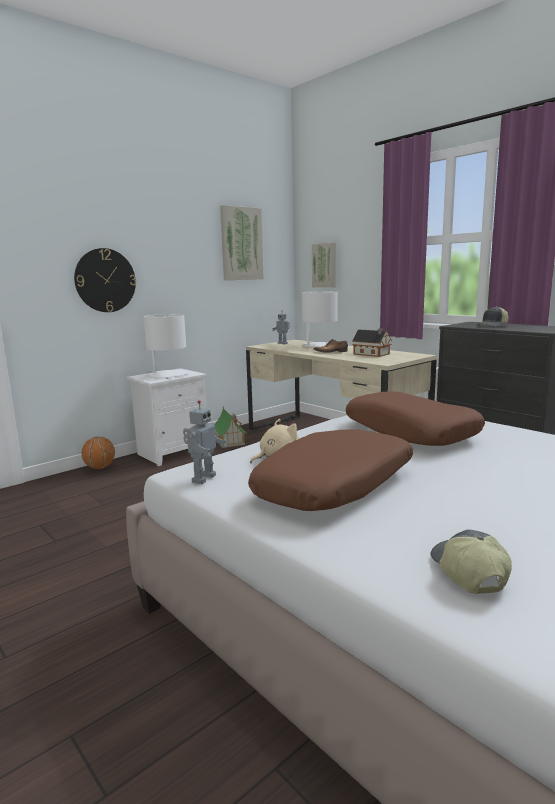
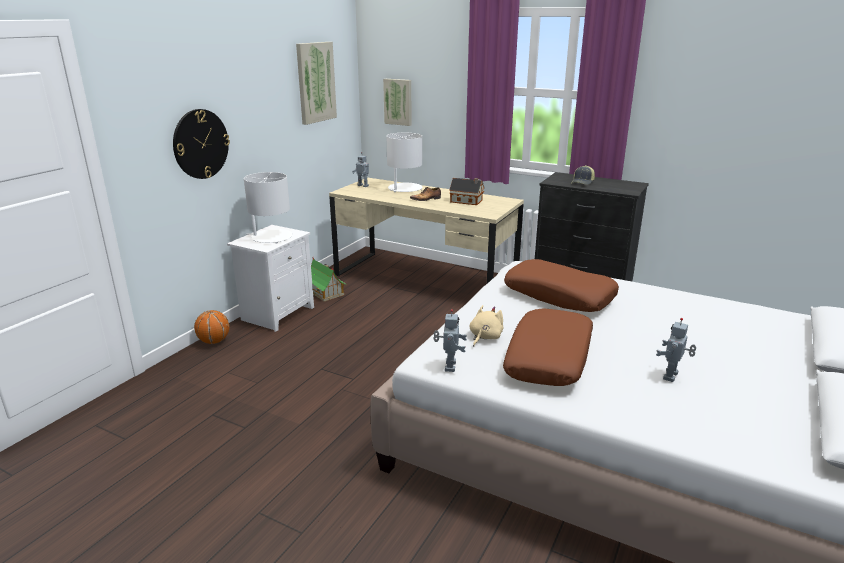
camera: 20 degrees left, 10 degrees up
(467, 572) = (673, 412): cap -> none
(501, 528) = (671, 376): none -> toy robot

